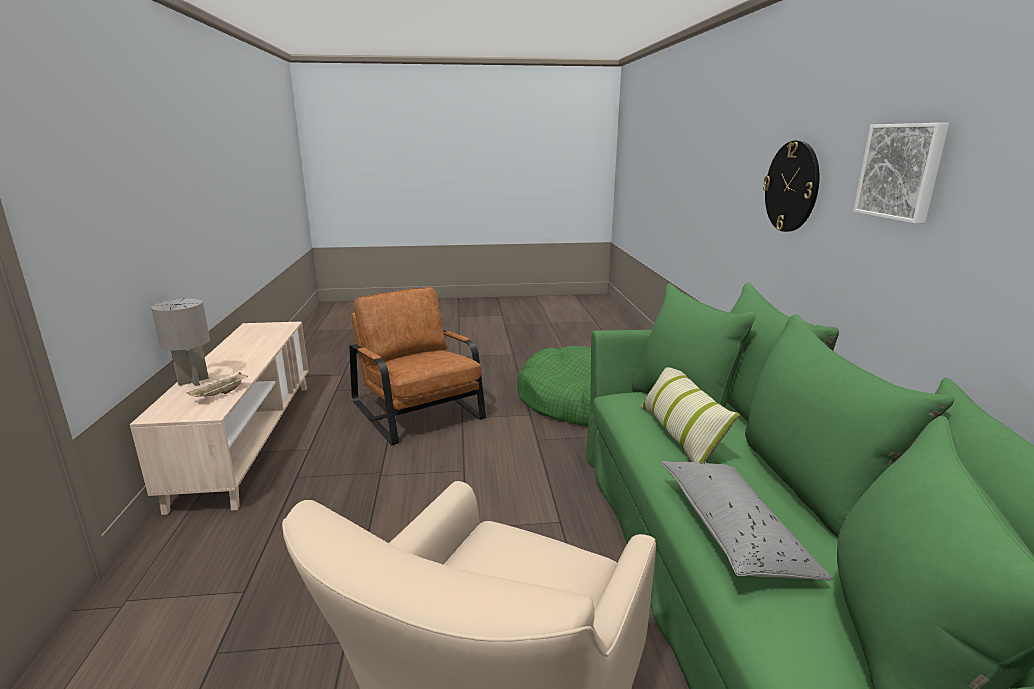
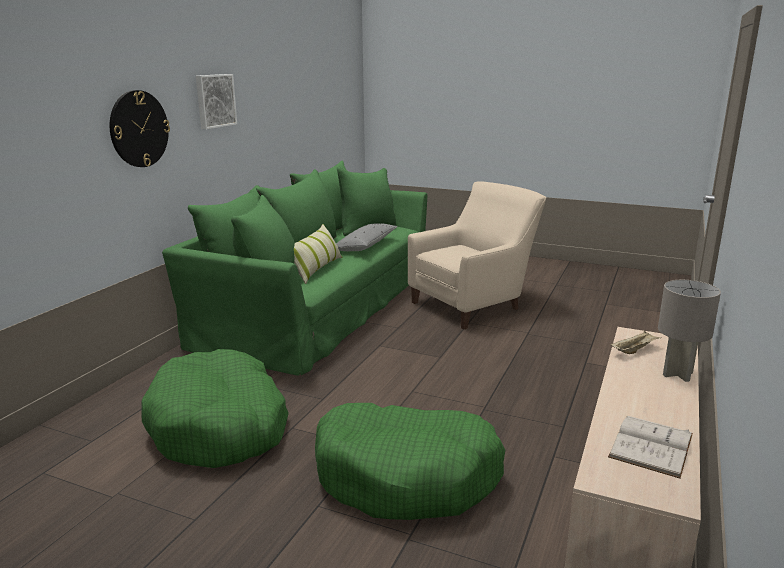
camera: 150 degrees left, 0 degrees up
(250, 339) = (651, 445): none -> white book
(419, 410) = (407, 476): brown armchair -> green dog bed

